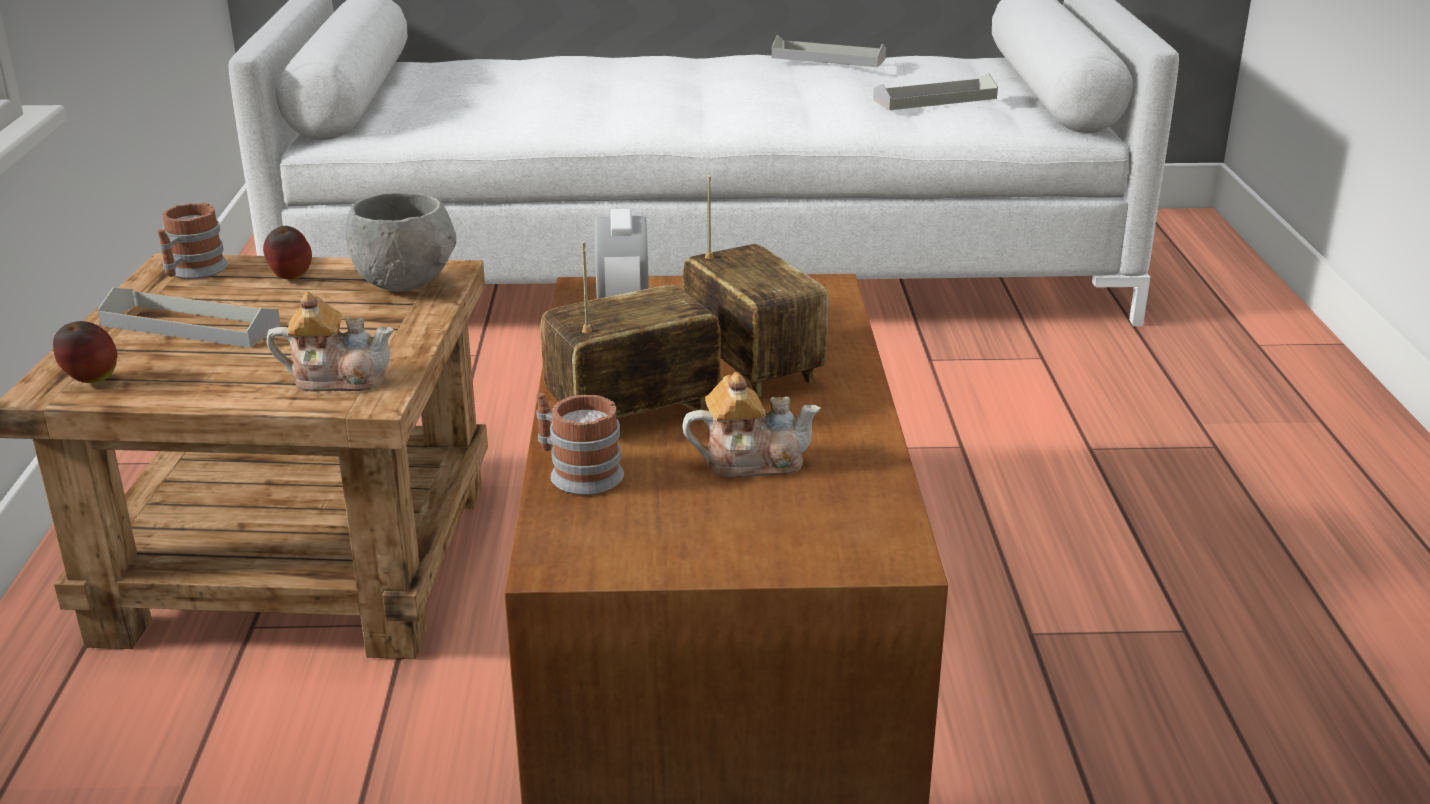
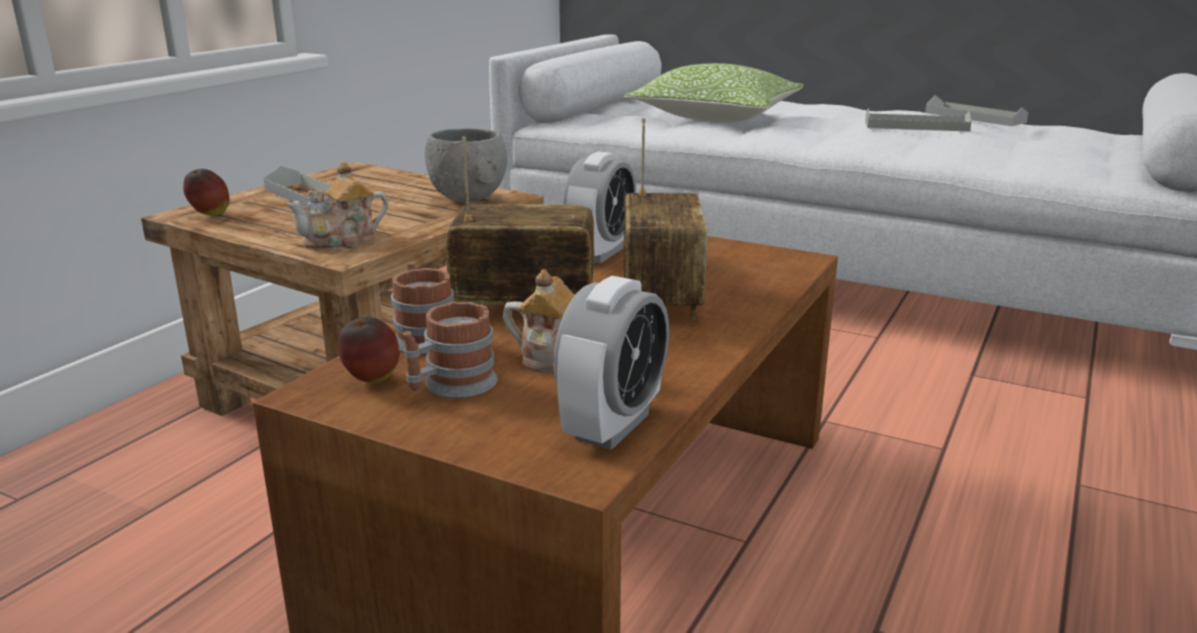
camera: 30 degrees right, 5 degrees down
(192, 272) = (359, 173): mug -> mug (451, 387)
(291, 279) = (407, 185): apple -> apple (371, 381)
(337, 378) = (342, 240): teapot -> teapot turned 120 degrees clockwise
(543, 98) = (716, 117): none -> pillow
(869, 511) = (612, 426): none -> alarm clock
(935, 99) = (1040, 149): grey tray -> grey tray (916, 126)

